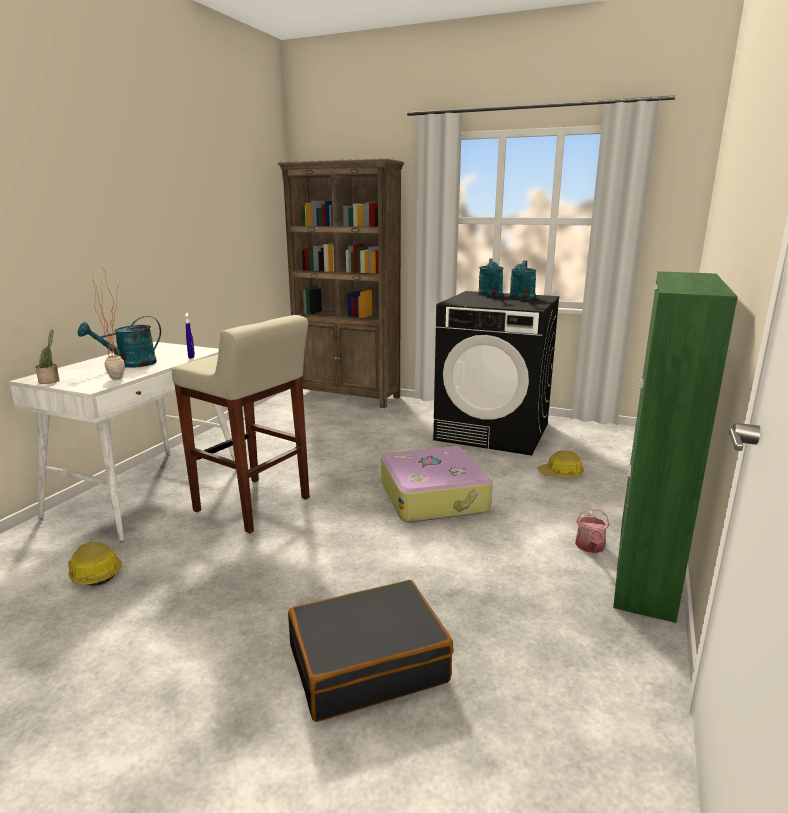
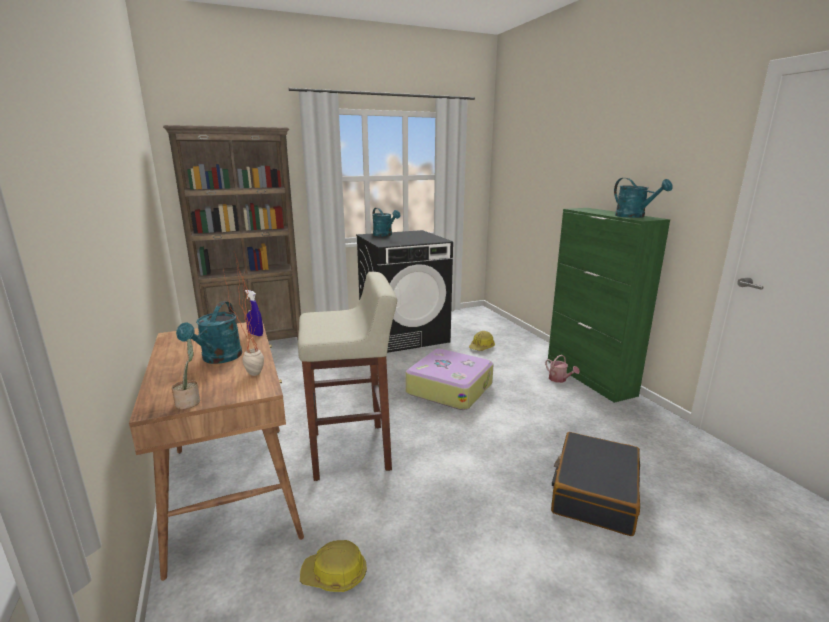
camera: 45 degrees left, 0 degrees up
(148, 490) = (232, 490): white desk -> brown desk
(521, 298) = (411, 235): turquoise watering can -> turquoise watering can (634, 216)

